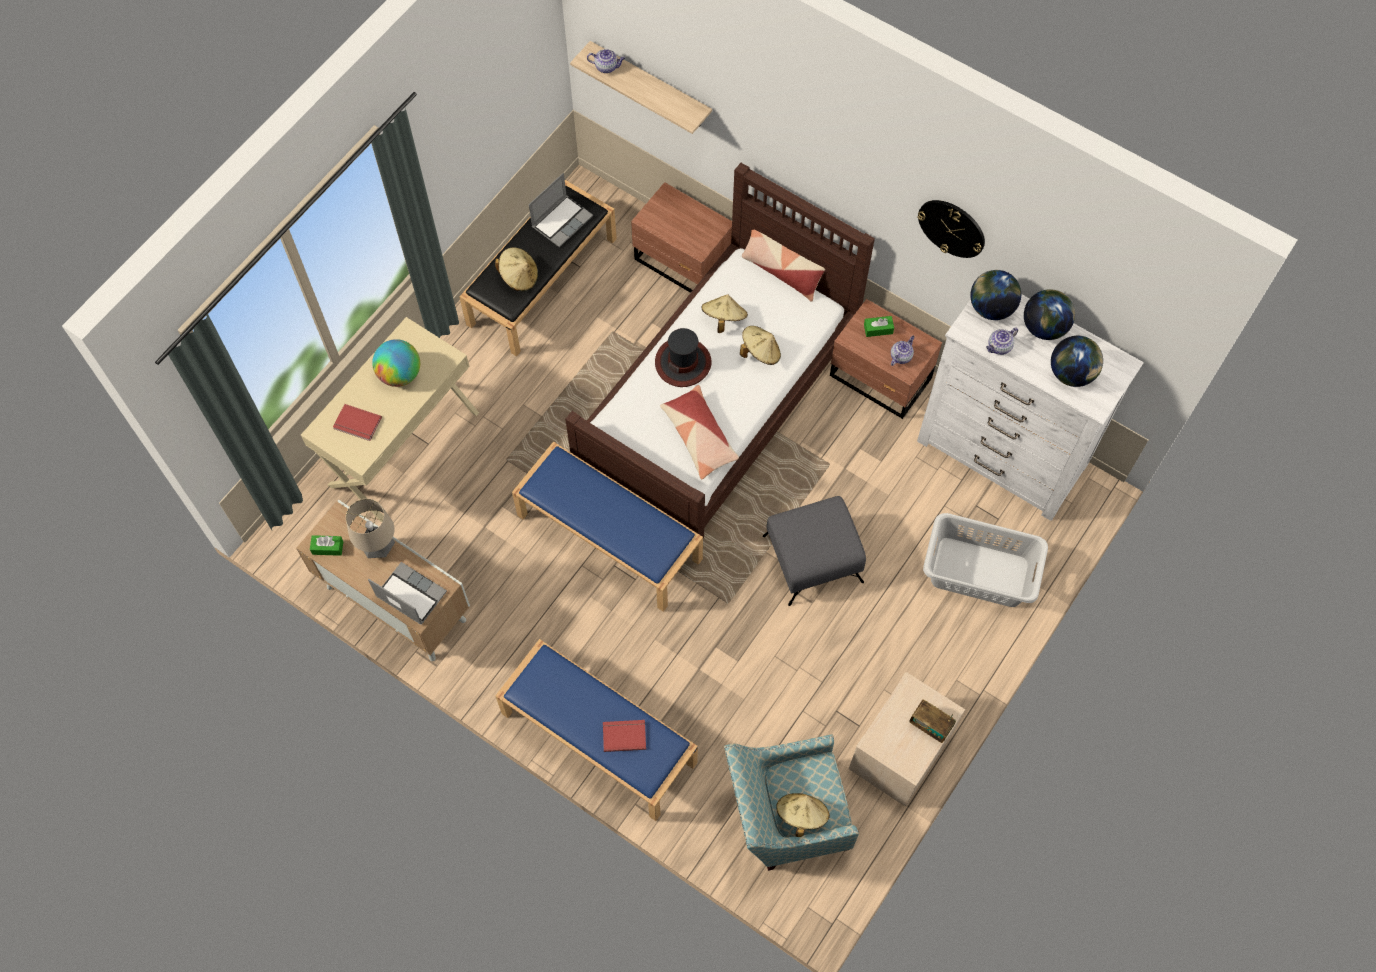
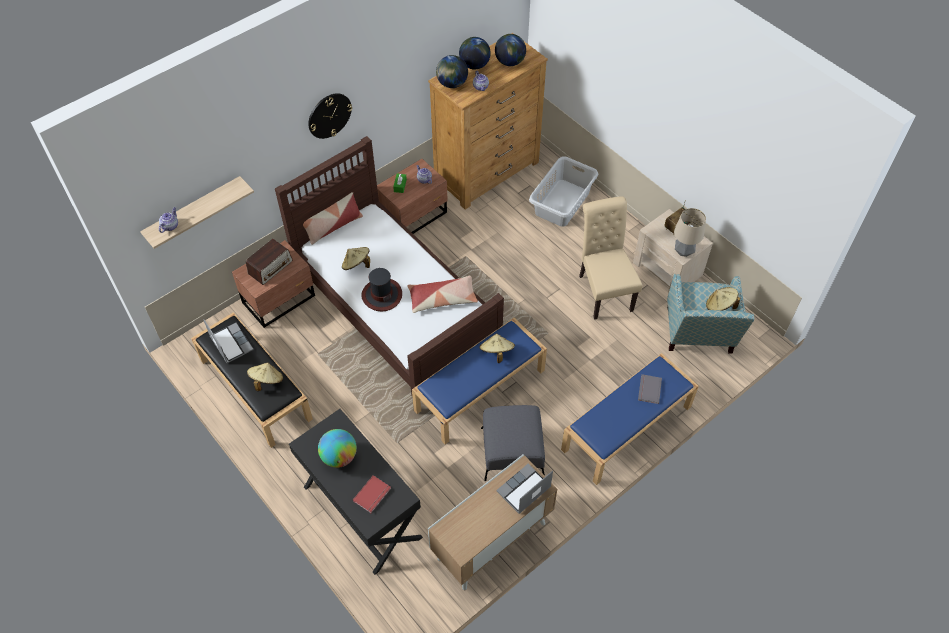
camera: 75 degrees left, 10 degrees down
(327, 548) = (468, 542): green tissue box -> none
(379, 548) = (479, 505): table lamp -> table lamp (683, 252)
(403, 447) = (361, 512): beige desk -> black desk
(624, 735) = (648, 389): red book -> grey book
(684, 221) = (270, 267): none -> radio
(760, 352) = (390, 251): beige hat -> beige hat (496, 352)
(813, 559) = (530, 280): grey ottoman -> grey ottoman (512, 451)
(829, 664) = (603, 290): none -> beige chair
(952, 228) = (399, 74): wall clock -> wall clock (329, 115)
(1002, 453) = (487, 172): white dresser -> brown dresser

